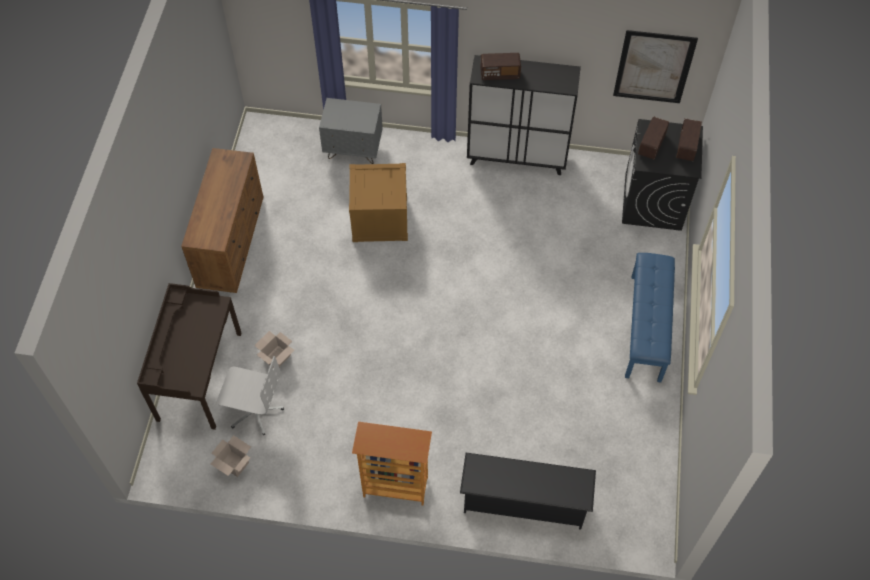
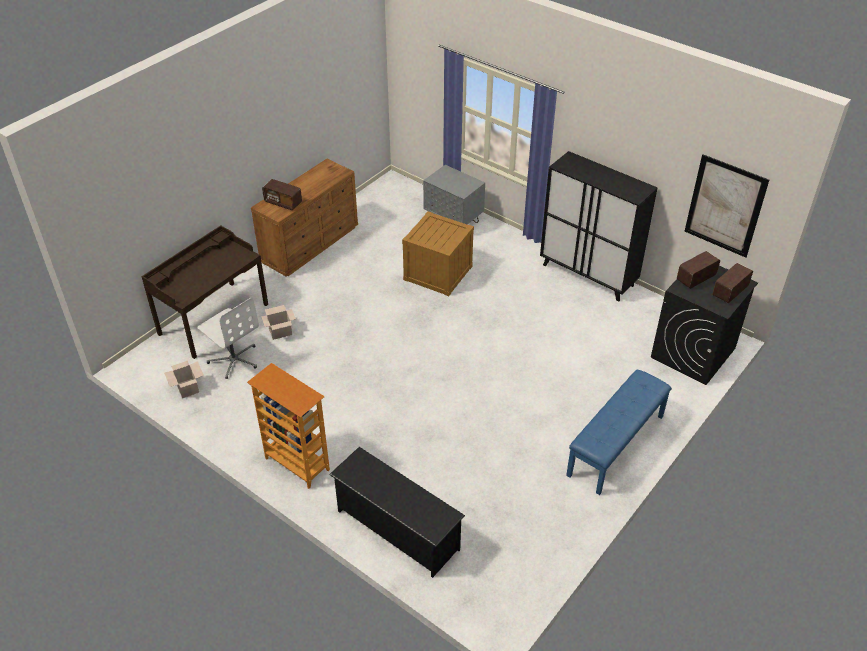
camera: 30 degrees right, 15 degrees down
(499, 74) = (580, 169): radio -> radio (283, 202)

